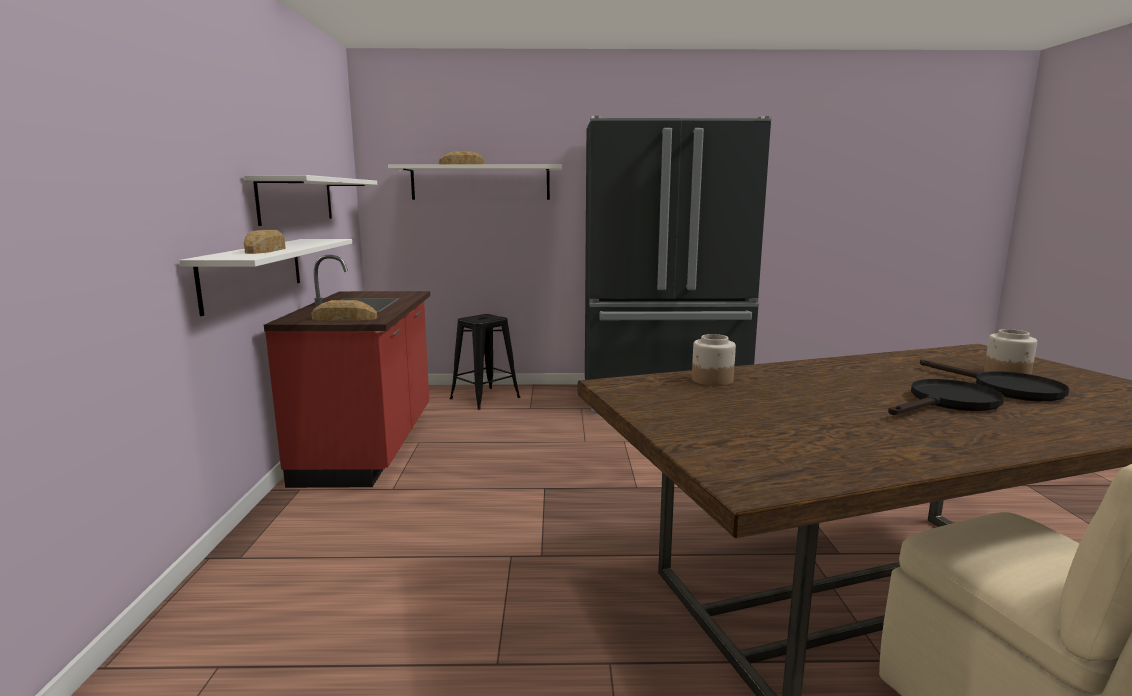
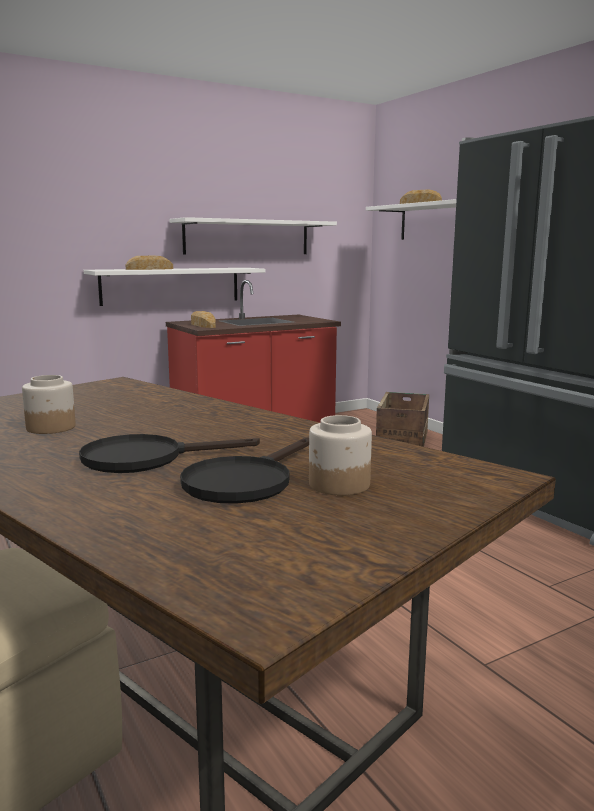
camera: 60 degrees right, 0 degrees up
(484, 398) = (403, 440): black stool -> crate
(712, 380) = (155, 397): jar -> jar (50, 427)
(948, 403) = (146, 458): black frying pan -> black frying pan turned 135 degrees clockwise

